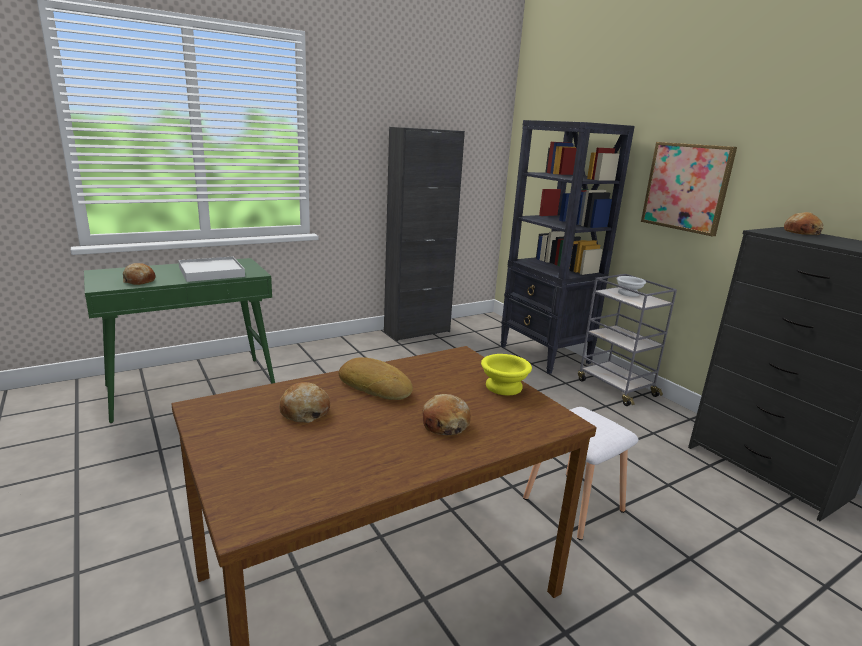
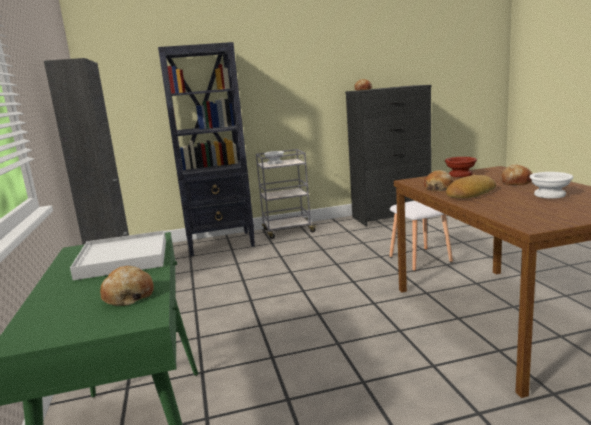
camera: 70 degrees left, 5 degrees down
(304, 411) = (519, 204): bread -> bread (438, 188)
(350, 439) = (548, 194): none -> white bowl
(504, 388) = (461, 175): yellow bowl -> brown bowl
(686, 187) = (278, 83): picture -> none

